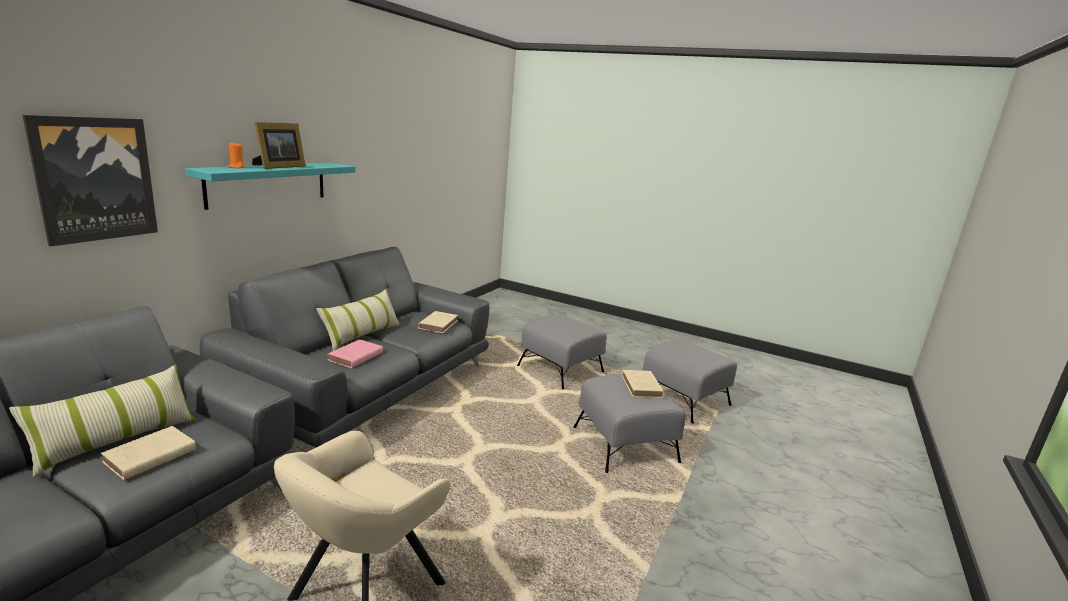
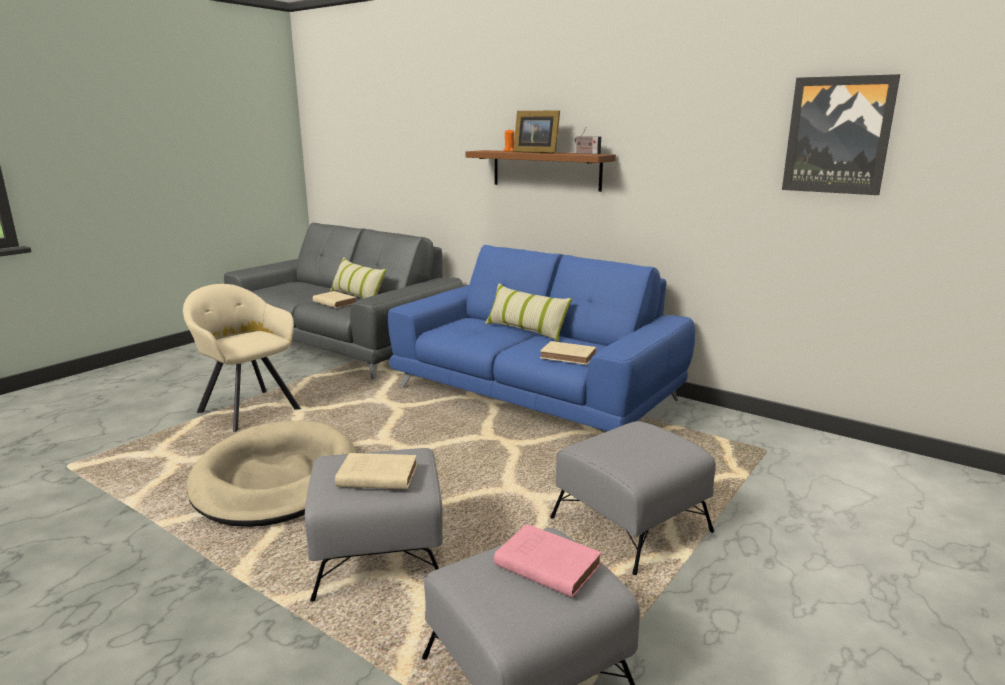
camera: 100 degrees right, 0 degrees up
(95, 179) = (440, 153): picture -> picture (838, 135)
(268, 184) = (546, 170): turquoise shelf -> brown shelf
(320, 164) = (586, 153): none -> radio
(355, 357) = (469, 330): pink book -> pink book (545, 564)
(366, 388) = (536, 394): grey sofa -> blue sofa
(548, 514) = (276, 479): none -> beige dog bed

